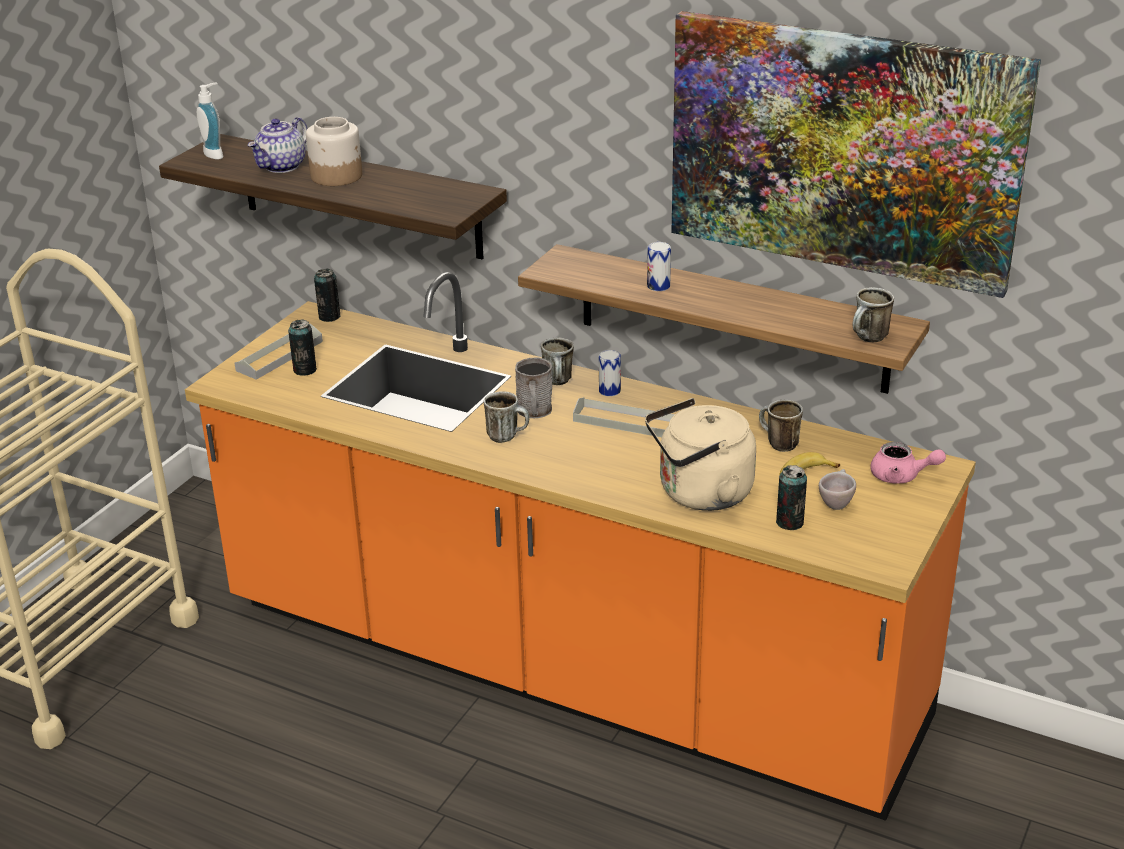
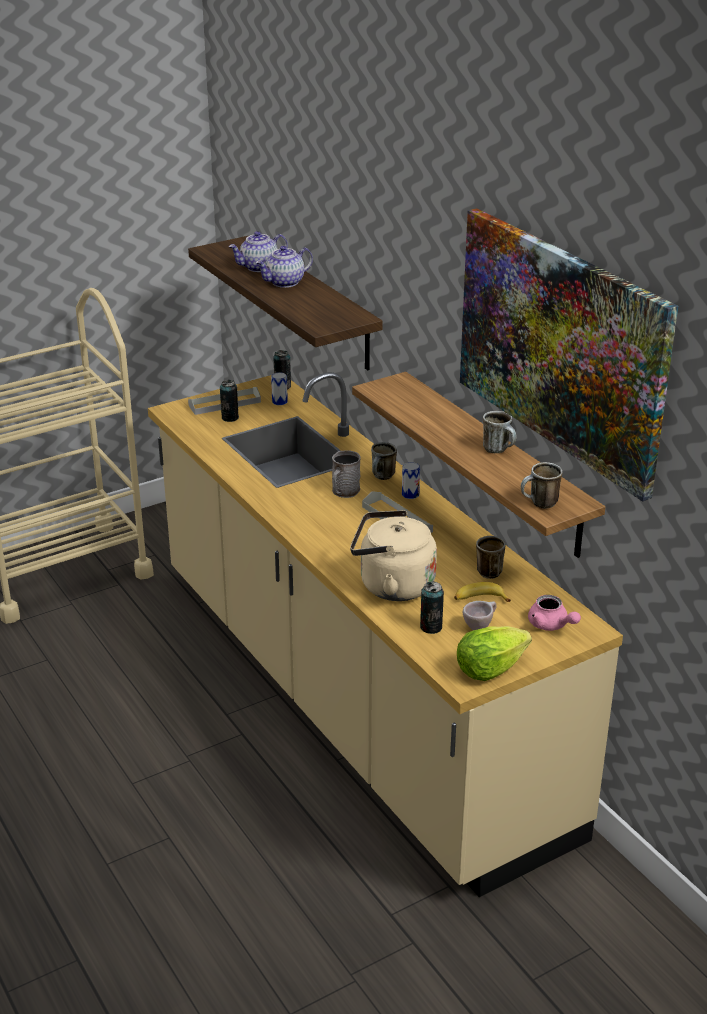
camera: 30 degrees right, 0 degrees up
(216, 154) = (230, 249): soap dispenser -> none
(337, 176) = (285, 283): jar -> teapot
(508, 436) = (308, 503): mug -> mug (499, 450)
(567, 667) = (353, 698): orange counter -> beige counter
(658, 286) = (437, 421): can -> can (279, 401)
(894, 543) = (489, 669): none -> lettuce

